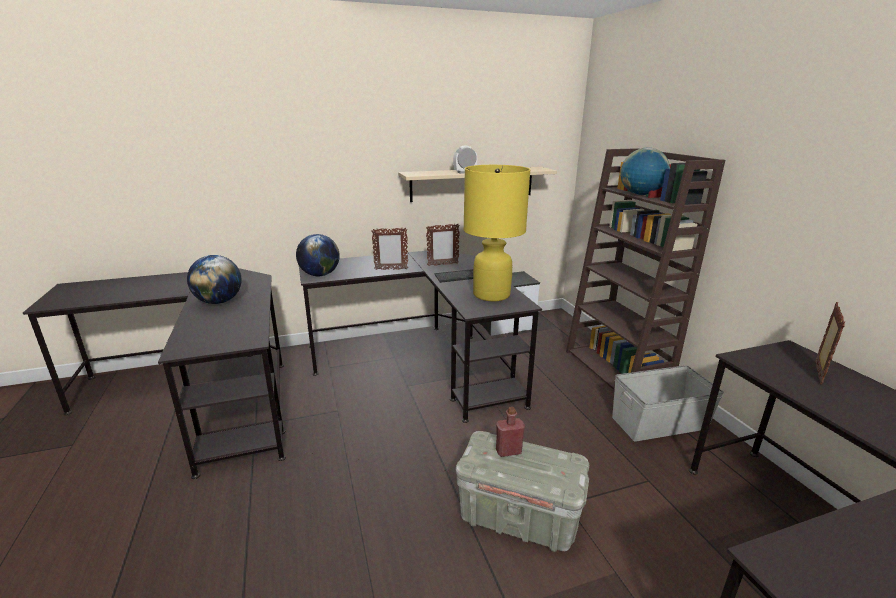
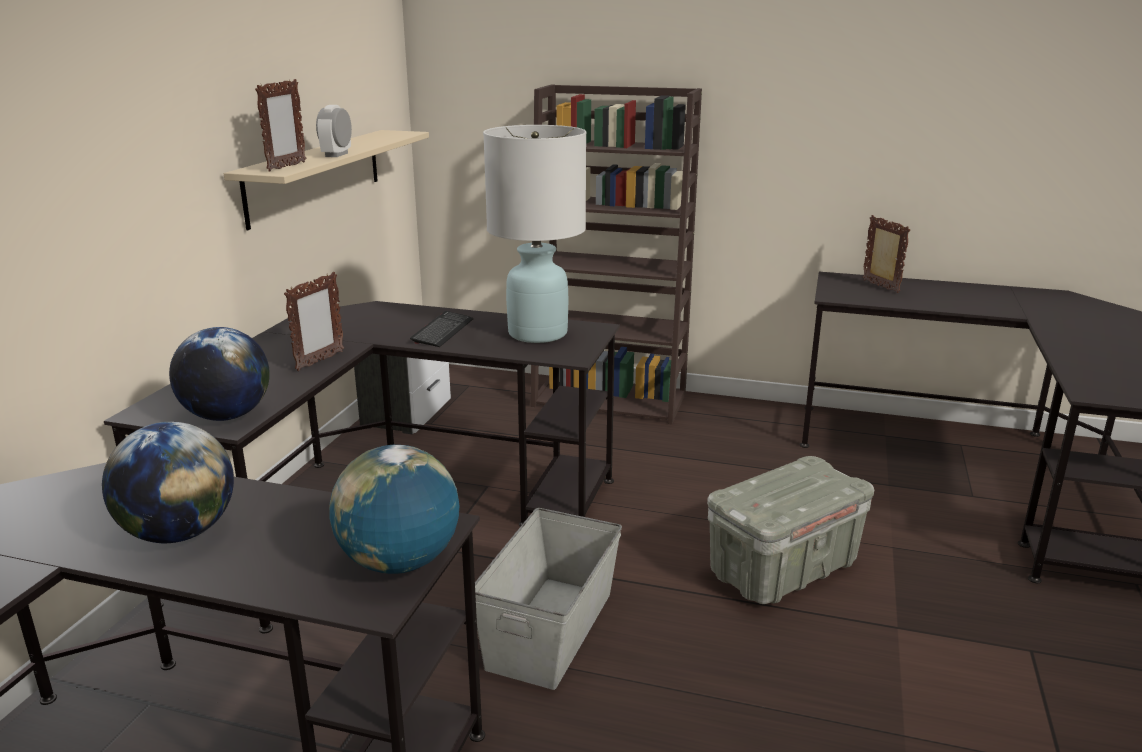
camera: 55 degrees left, 0 degrees up
(442, 265) = (373, 327): picture frame -> picture frame (286, 167)
(491, 294) = (537, 333): yellow table lamp -> white table lamp
(508, 451) = (767, 490): red bottle -> none
(640, 194) = (606, 146): globe -> globe (399, 562)
(660, 423) = (723, 424): grey storage box -> grey storage box (552, 629)

